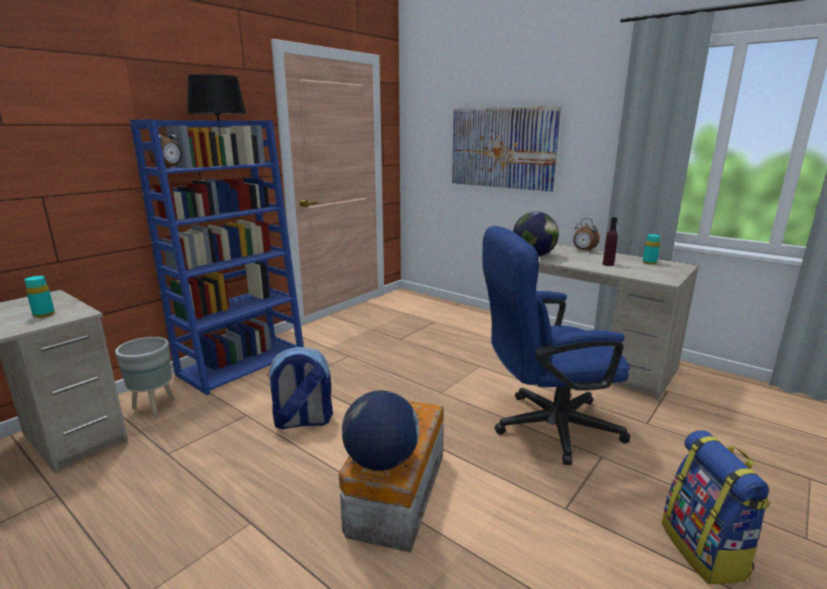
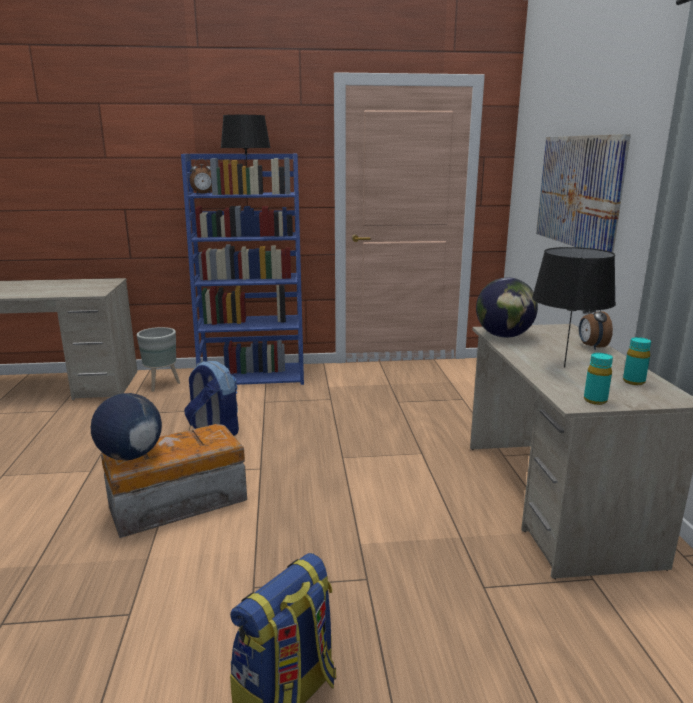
camera: 45 degrees right, 0 degrees up
(44, 314) = (84, 290): turquoise bottle -> turquoise bottle (595, 400)
(545, 427) = (369, 528): blue office chair -> none
(608, 264) = (564, 367): purple bottle -> black table lamp

